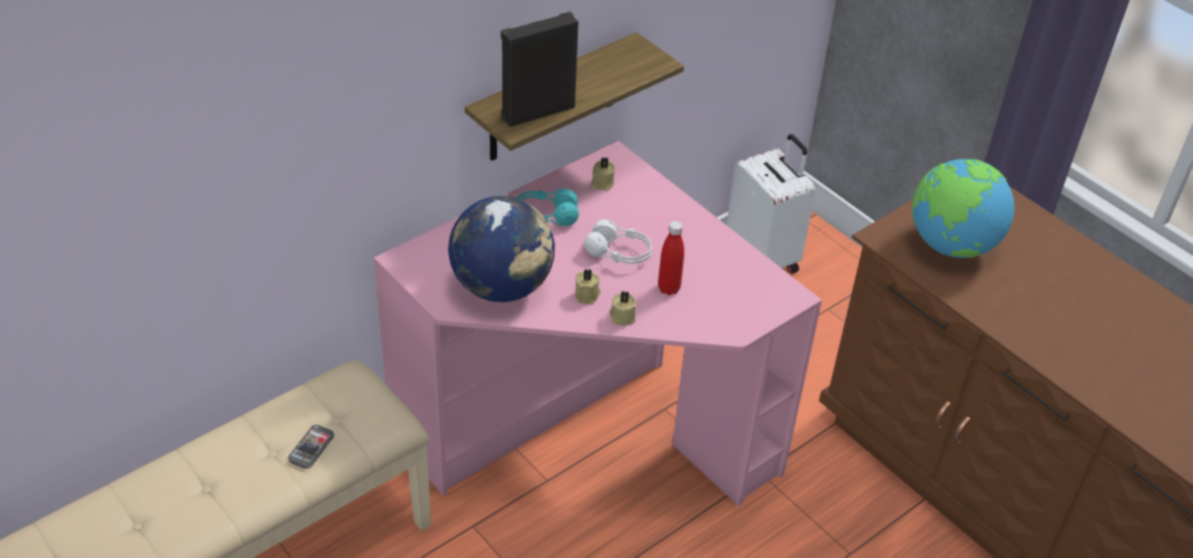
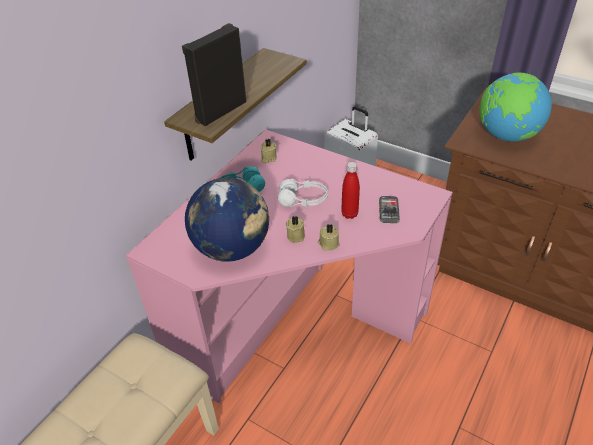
camera: 15 degrees left, 0 degrees up
(311, 448) = (121, 417): phone -> phone (389, 210)

